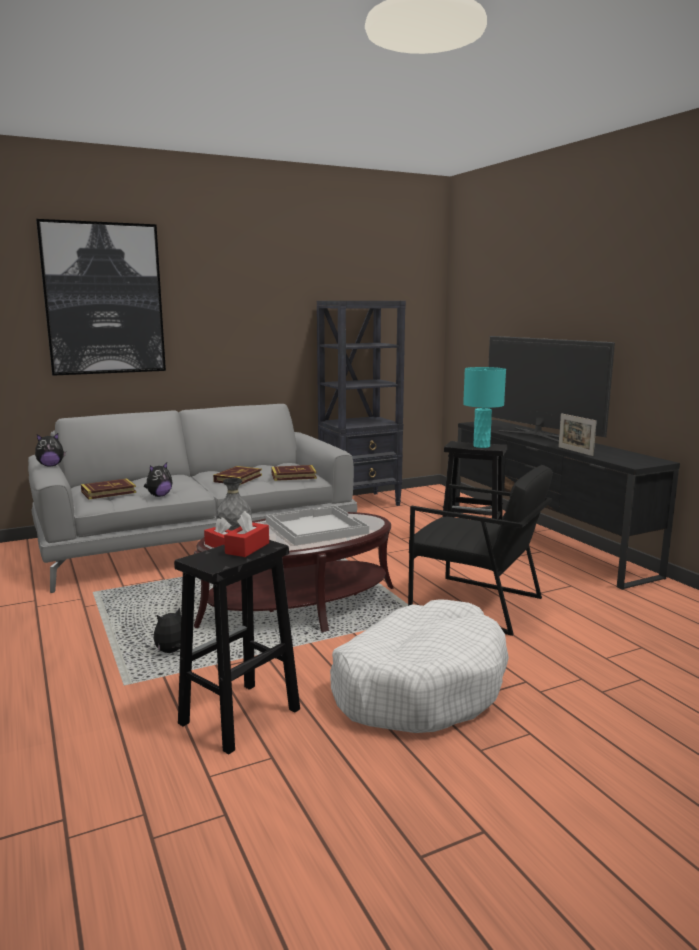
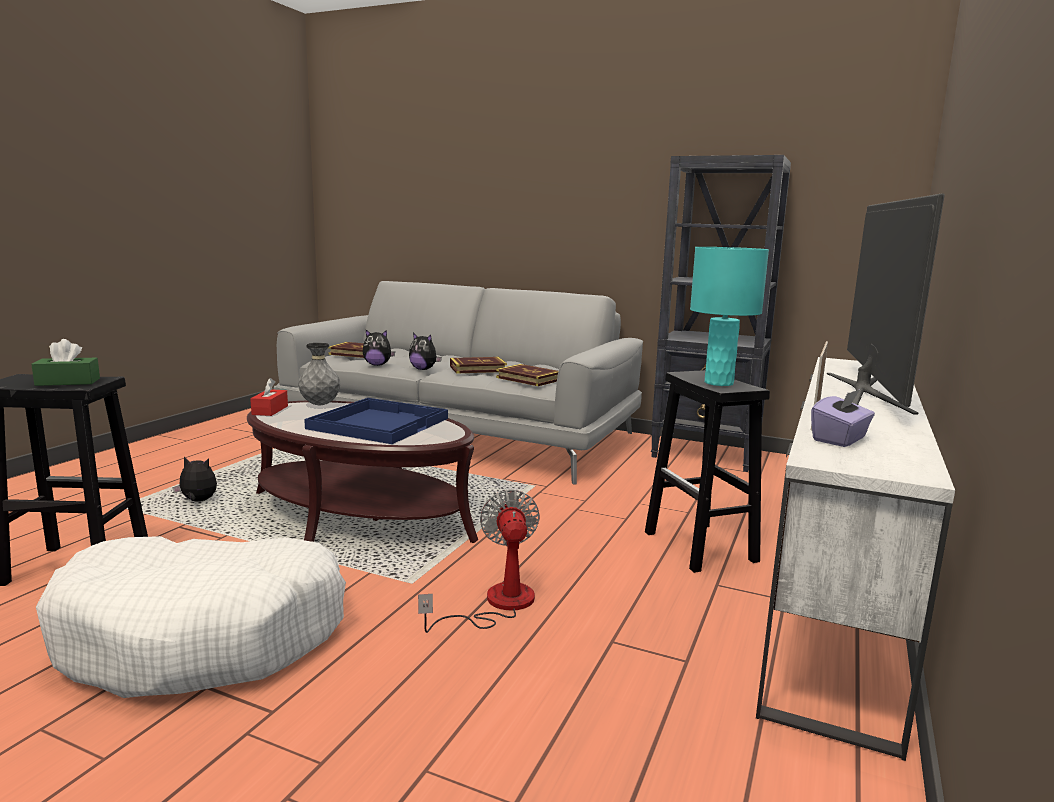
camera: 50 degrees right, 0 degrees up
(51, 465) = (338, 320): plush toy -> plush toy (424, 369)
(104, 299) = (447, 163): picture -> none
(247, 548) = (68, 382): red tissue box -> green tissue box
(315, 527) = (378, 423): white tray -> blue tray
(476, 604) = (497, 604): black armchair -> fan
(546, 542) = (834, 593): black tv stand -> white tv stand
(609, 456) = (840, 439): none -> purple tissue box

